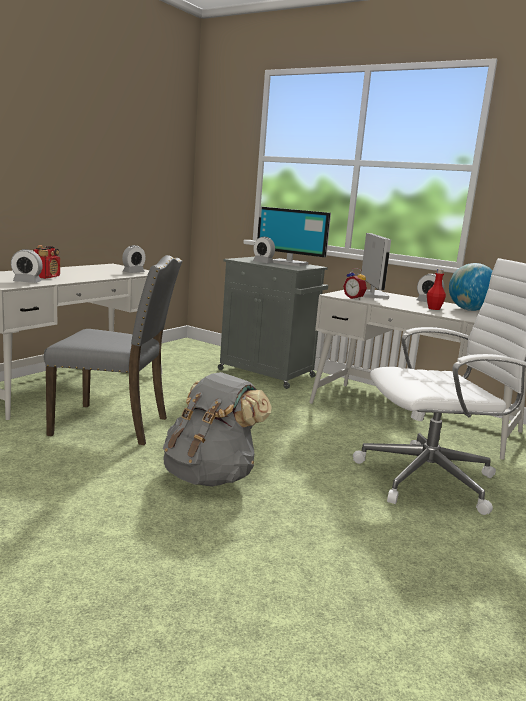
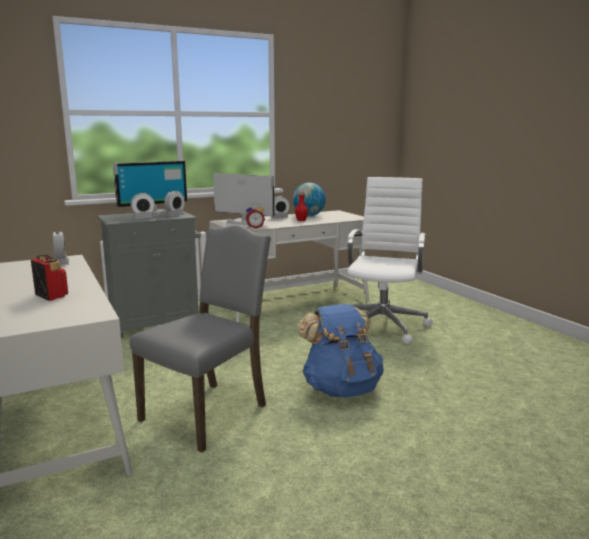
camera: 60 degrees left, 0 degrees up
(27, 282) = (76, 305): alarm clock -> alarm clock (175, 215)
(210, 476) = (341, 388): grey backpack -> blue backpack

